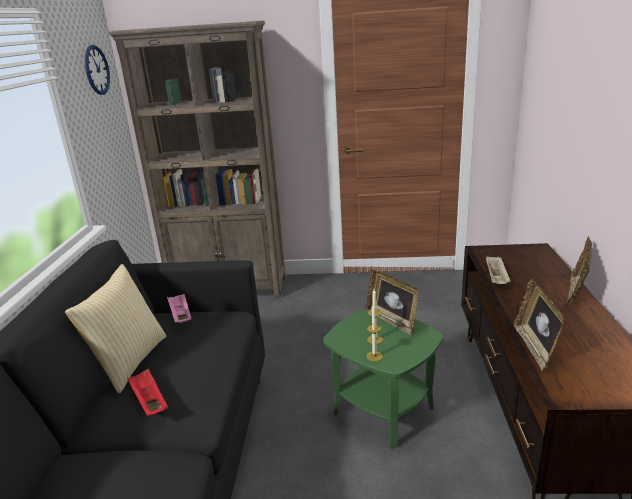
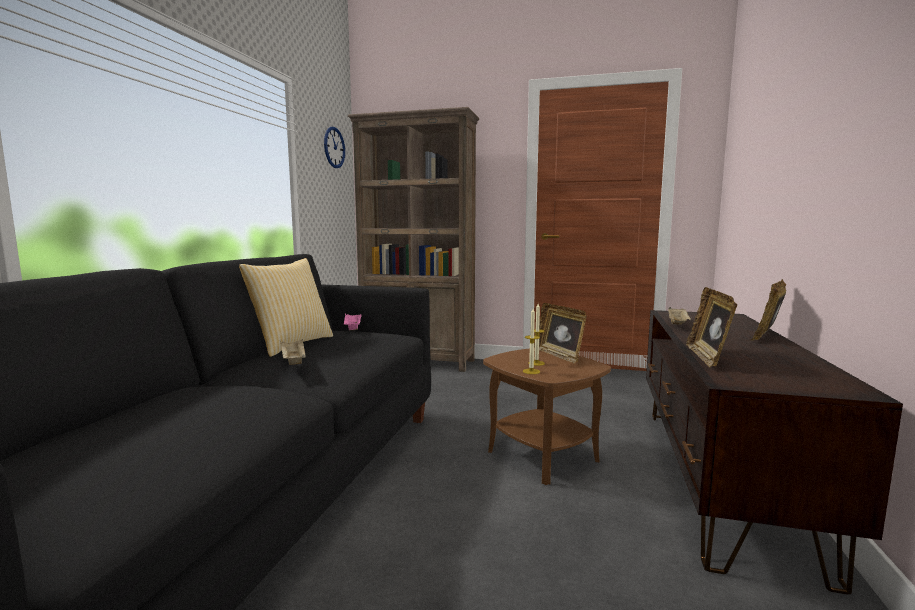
camera: 10 degrees right, 15 degrees down
(149, 402) = (293, 361): red tray -> beige tray
(383, 410) = (542, 456): green side table -> brown side table

